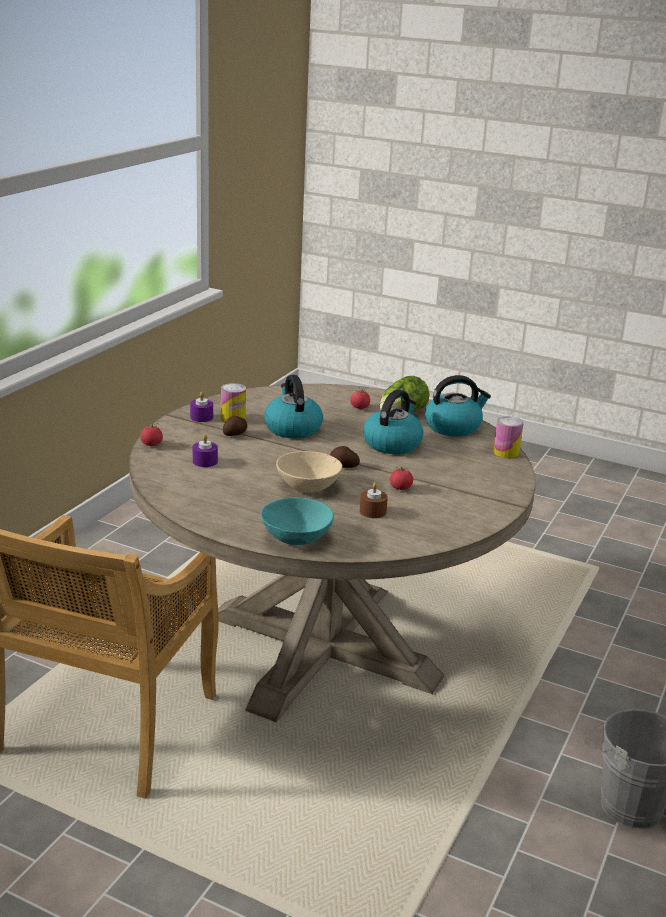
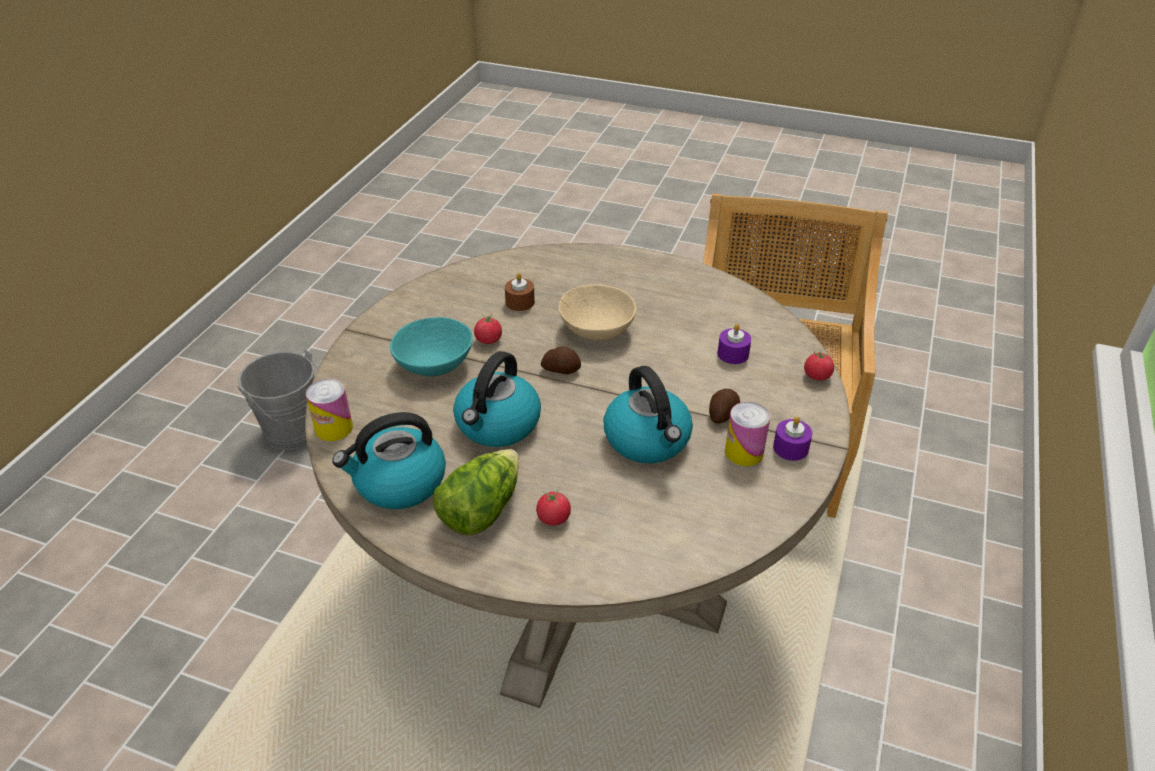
camera: 175 degrees right, 15 degrees up
(295, 537) = (593, 263): turquoise bowl -> turquoise bowl (435, 364)

